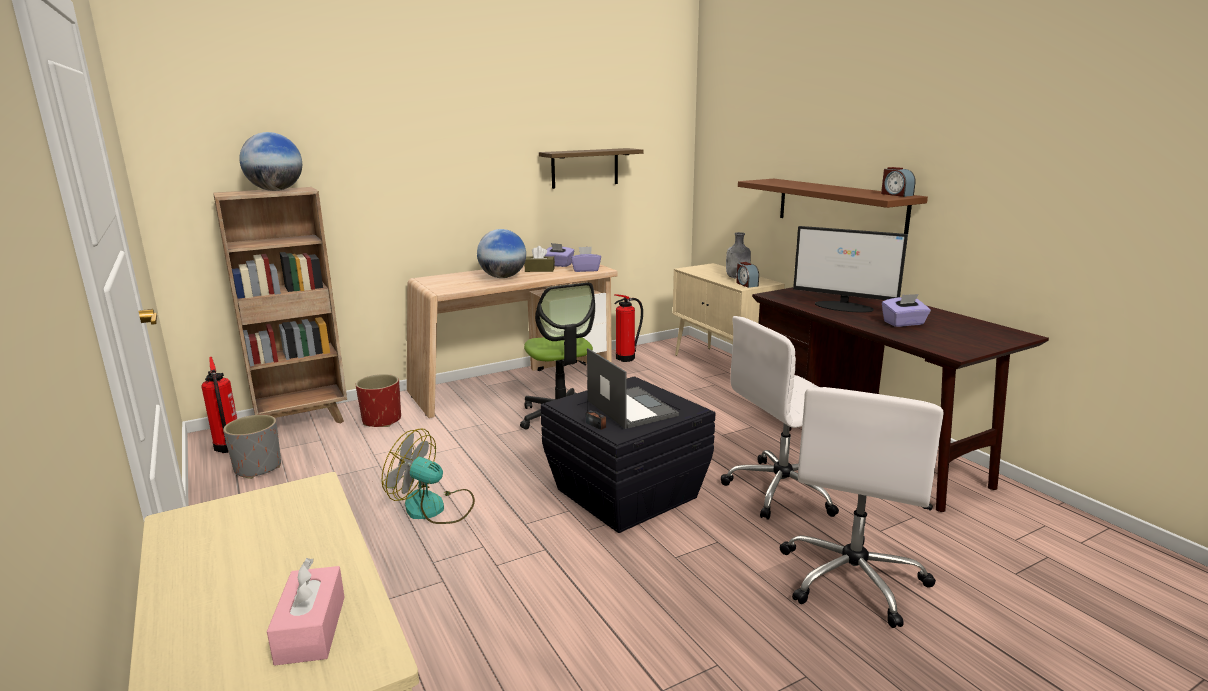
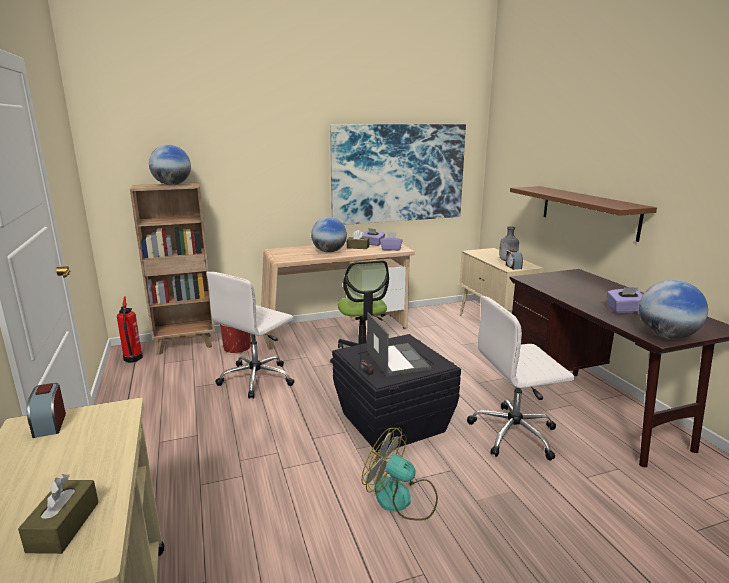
camera: 10 degrees right, 0 degrees up
(258, 468) = (147, 375): grey planter -> none
(311, 629) = (64, 526): pink tissue box -> brown tissue box
(434, 508) = (252, 418): fan -> fan (401, 499)
(585, 168) = (398, 173): shelf -> picture
(627, 358) = (423, 315): fire extinguisher -> none
(844, 307) = (580, 292): monitor -> none
(852, 578) = (553, 516): white office chair -> white office chair (257, 379)
(896, 194) = (630, 204): alarm clock -> alarm clock (49, 424)
(960, 348) = (666, 336): none -> globe

